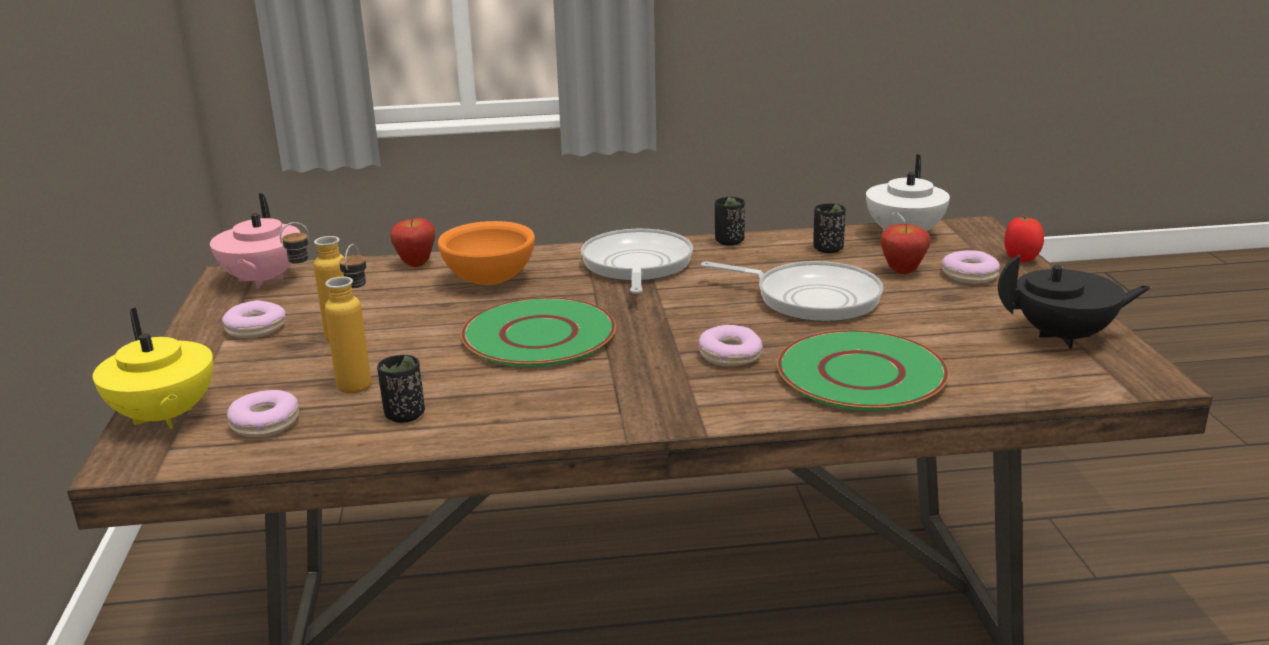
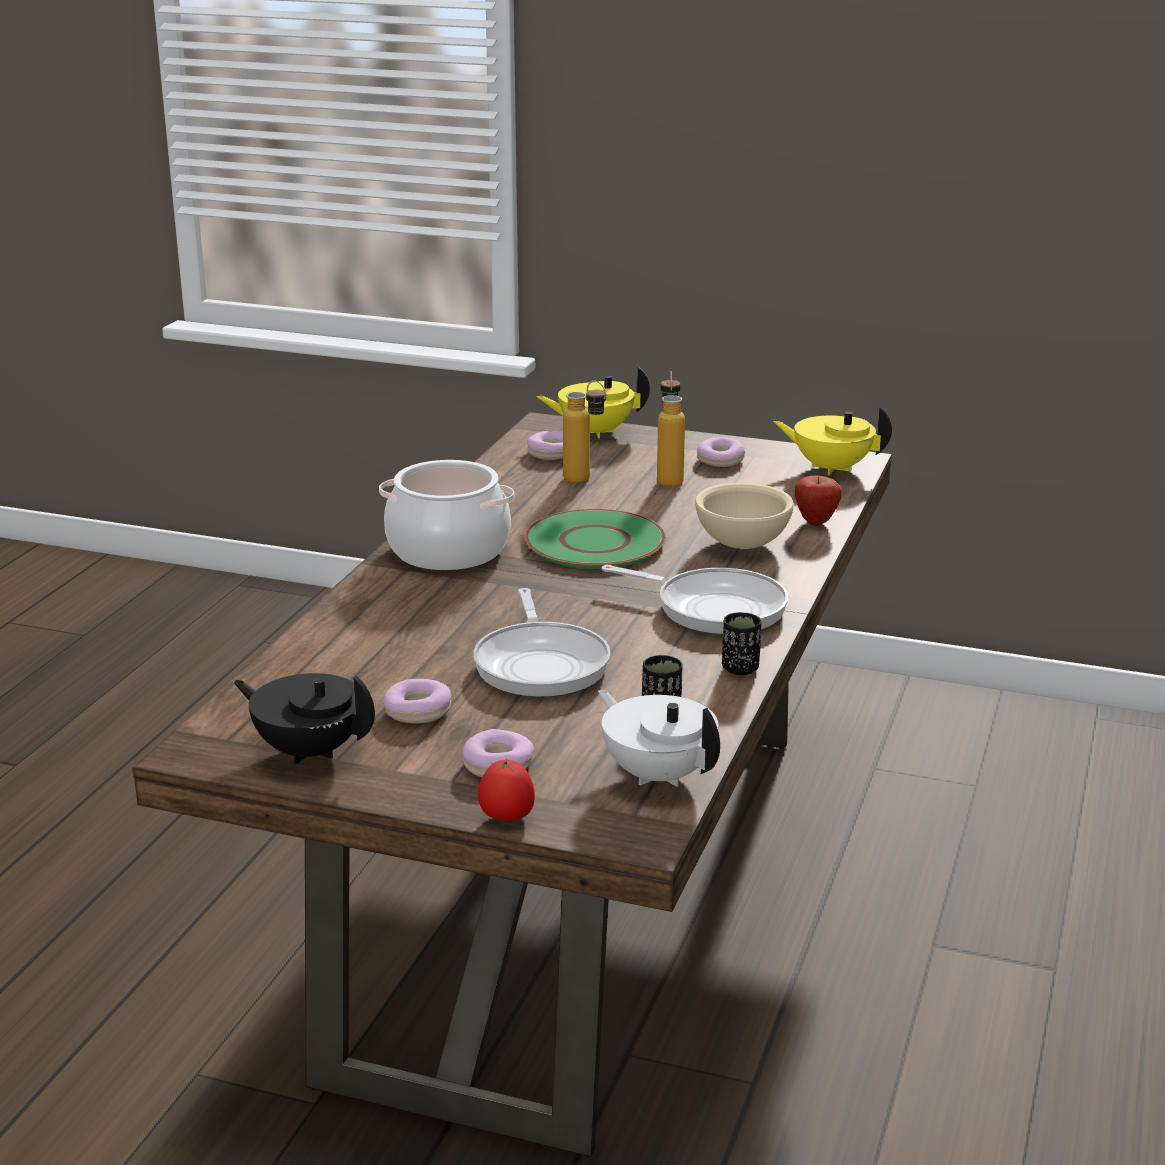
camera: 115 degrees right, 0 degrees up
(261, 280) = (831, 468): pink teapot -> yellow teapot
(404, 415) = (513, 487): black cup -> none
(489, 280) = (741, 543): orange bowl -> beige bowl
(625, 397) = (449, 550): none -> cooking pot
(730, 356) = (467, 599): donut -> donut (417, 711)
(810, 298) = (541, 664): frying pan -> frying pan turned 60 degrees counterclockwise
(861, 374) = (370, 637): green plate -> none
(902, 272) = (550, 731): apple -> none
(1064, 337) = (309, 750): black teapot -> black teapot turned 90 degrees clockwise

